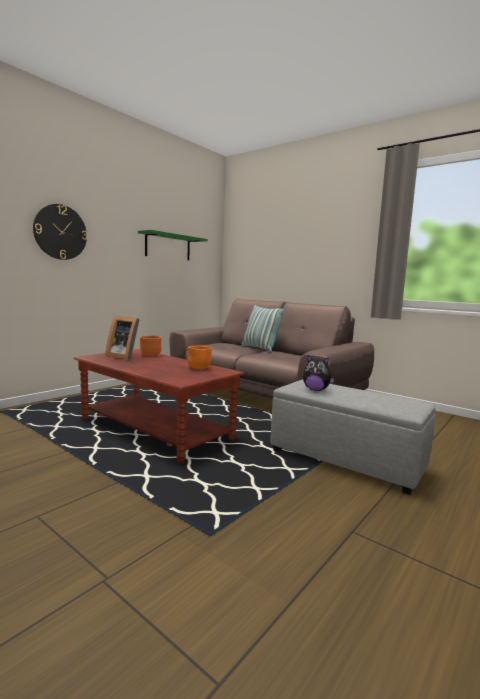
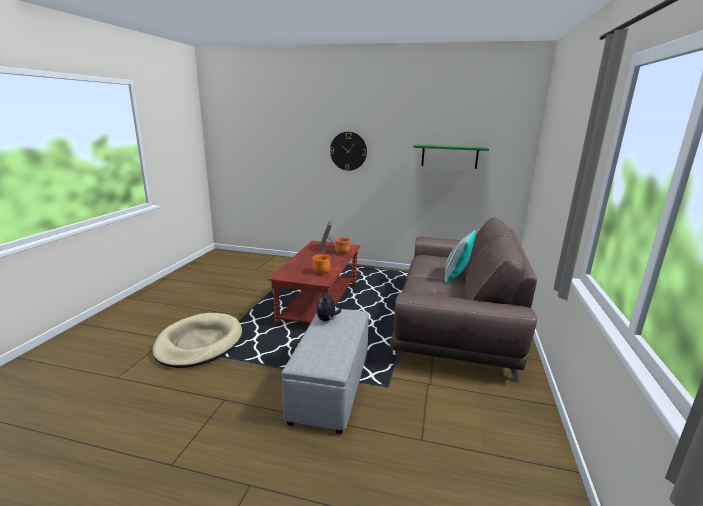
camera: 65 degrees right, 10 degrees up
(167, 538) = (199, 343): none -> beige dog bed

